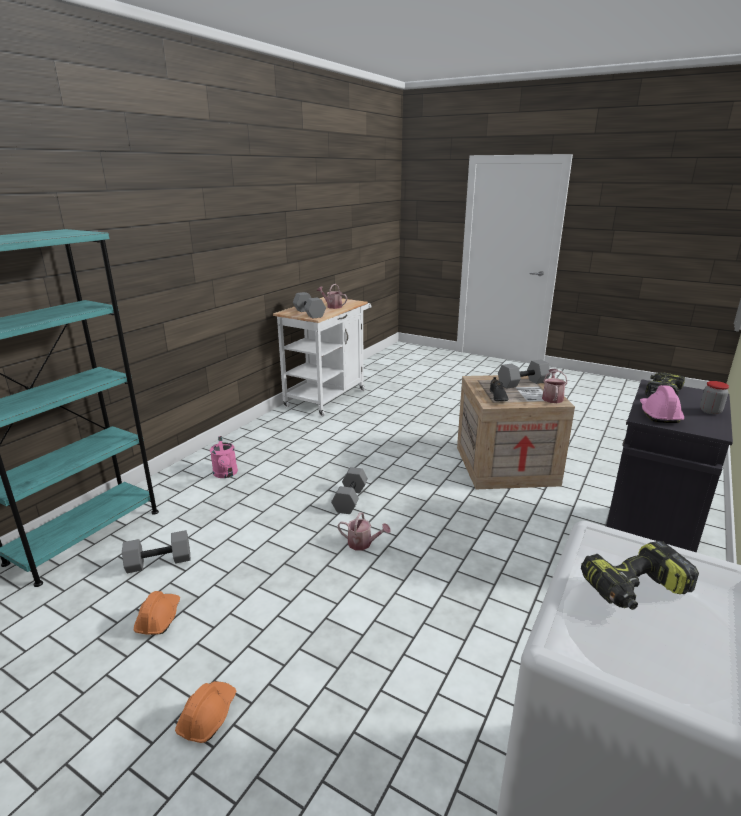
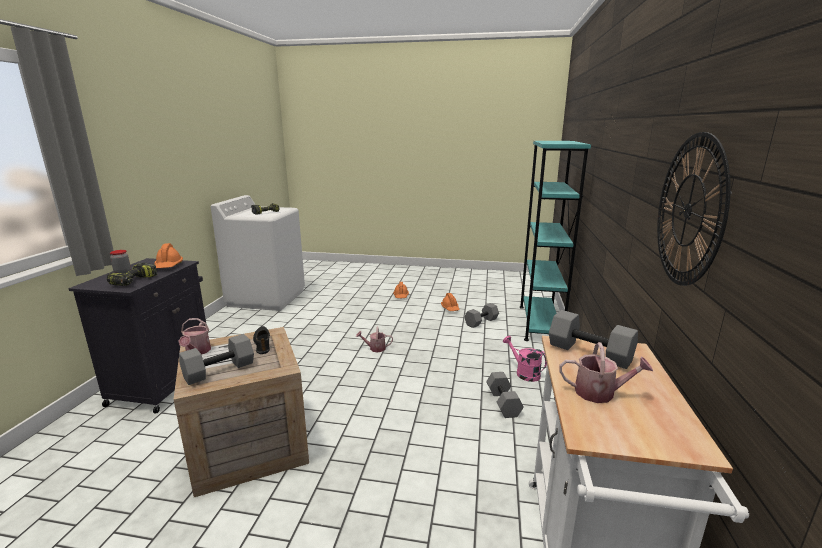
camera: 160 degrees right, 5 degrees down
(270, 234) = (688, 210): none -> wall clock
(349, 499) = (402, 373): grey dumbbell -> grey dumbbell (504, 403)
(658, 414) = (168, 266): pink hard hat -> orange hard hat

